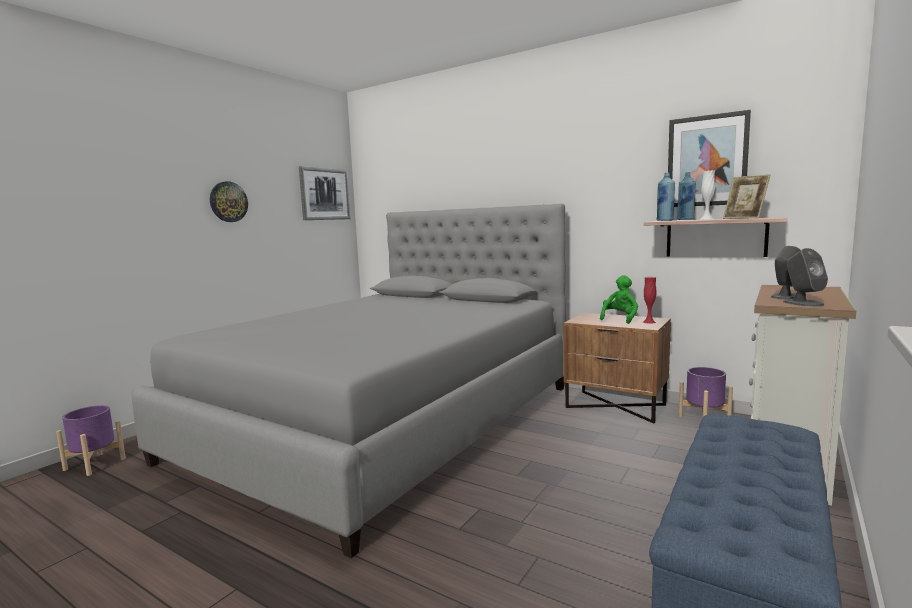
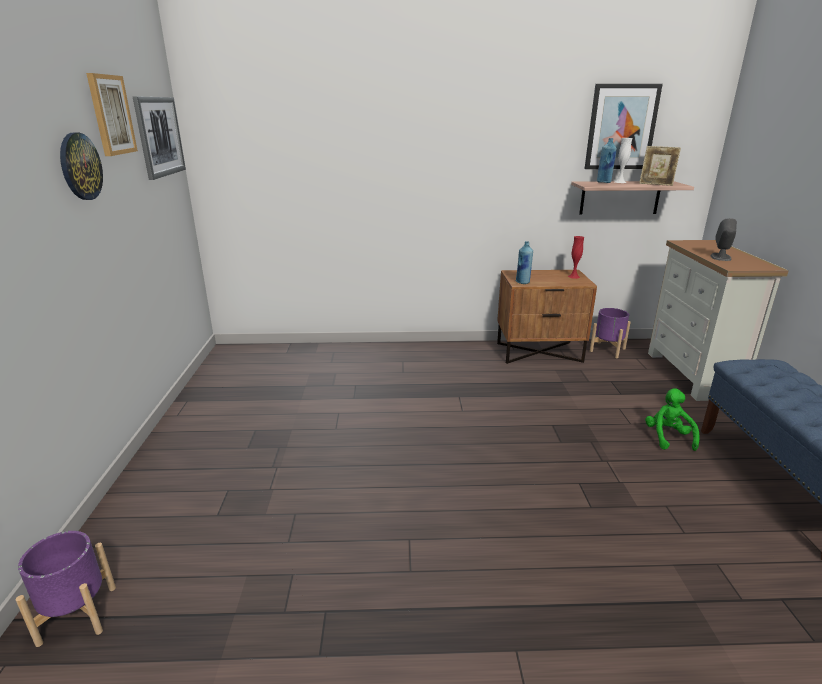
camera: 35 degrees left, 15 degrees up
(270, 175) = (111, 115): none -> picture
(387, 421) = (375, 422): grey bed -> none
(619, 319) = (546, 275): green plush toy -> green plush toy (668, 437)
(665, 220) = (595, 184): blue bottle -> blue bottle (522, 282)
(802, 303) = (747, 265): grey speaker -> none

